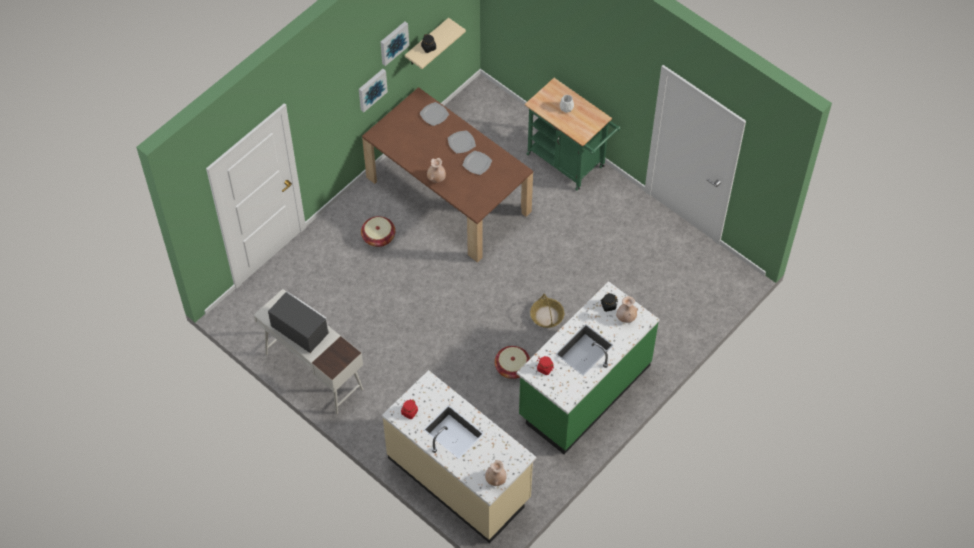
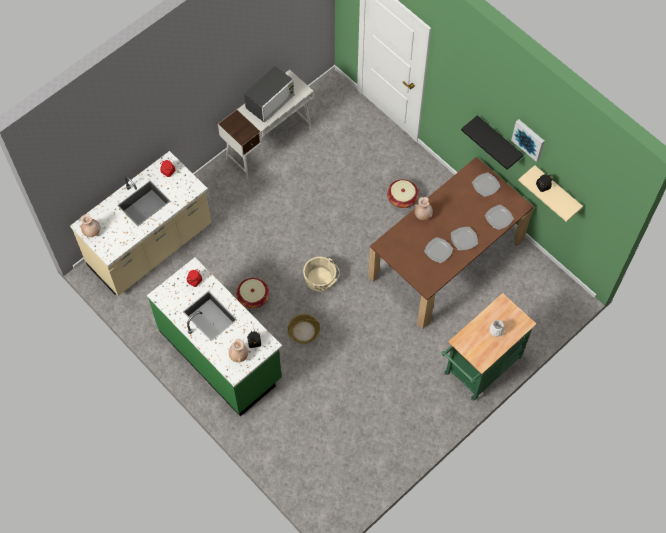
camera: 95 degrees right, 5 degrees up
(371, 89) = (498, 140): picture -> black shelf
(396, 126) = (486, 185): none -> plate
(485, 305) = (321, 280): none -> beige bucket

